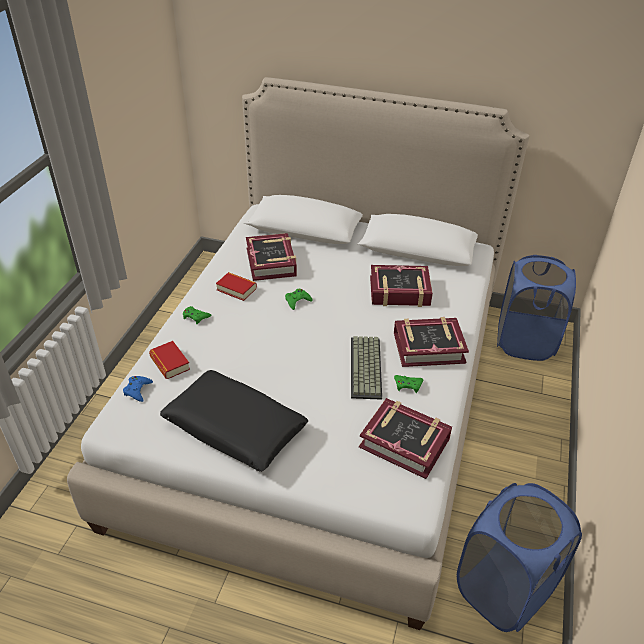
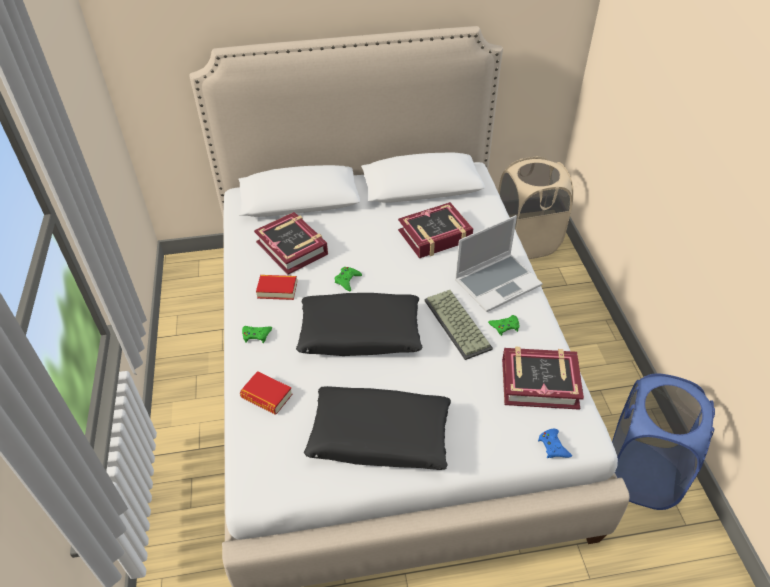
camera: 25 degrees left, 5 degrees up
(137, 390) = (254, 439): blue game controller -> blue game controller (553, 446)
(277, 345) = (360, 333): none -> black pillow
(428, 347) = (497, 282): book -> laptop
(525, 342) = (526, 242): blue laundry basket -> beige laundry basket

